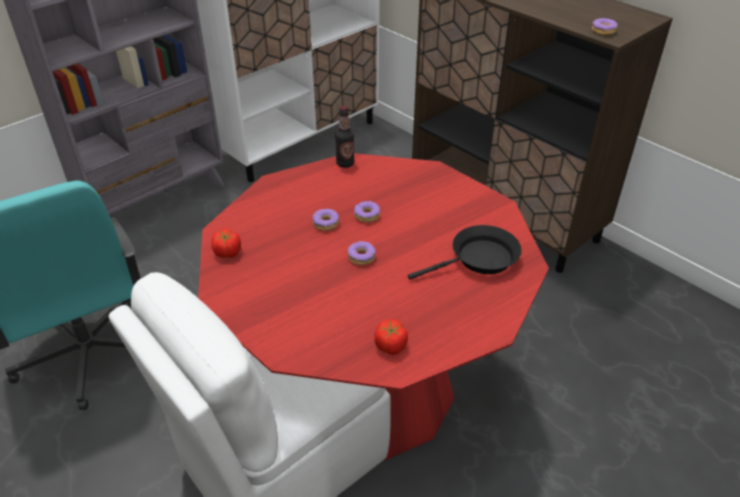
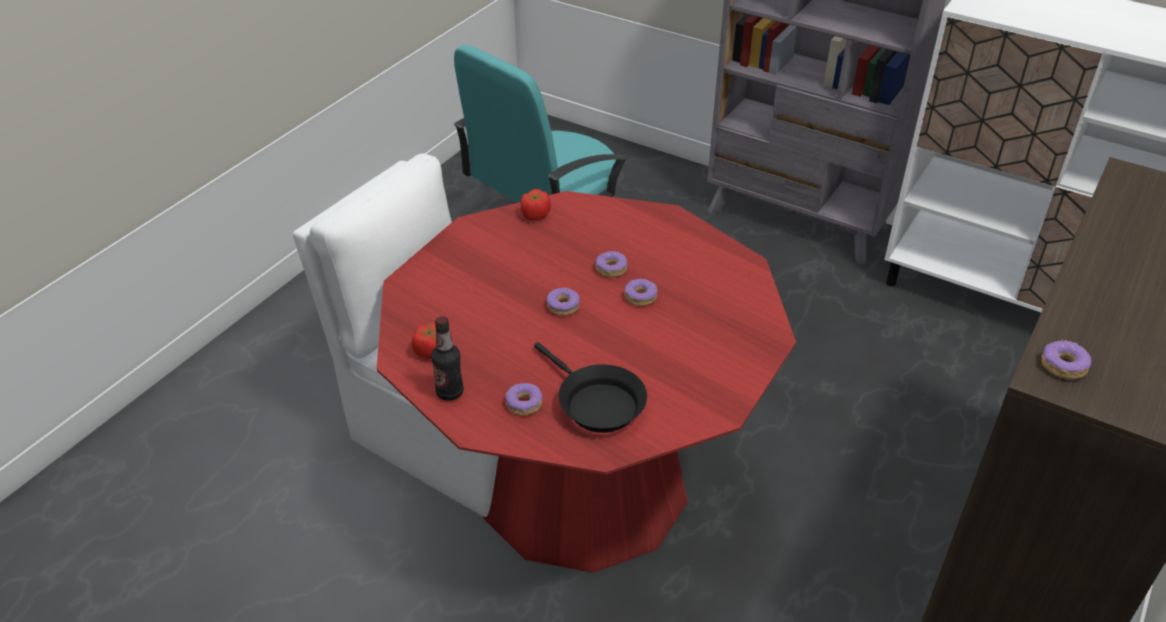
camera: 75 degrees right, 0 degrees up
(345, 163) = (738, 260): bottle -> bottle (450, 392)
(472, 297) = (524, 404): none -> donut

